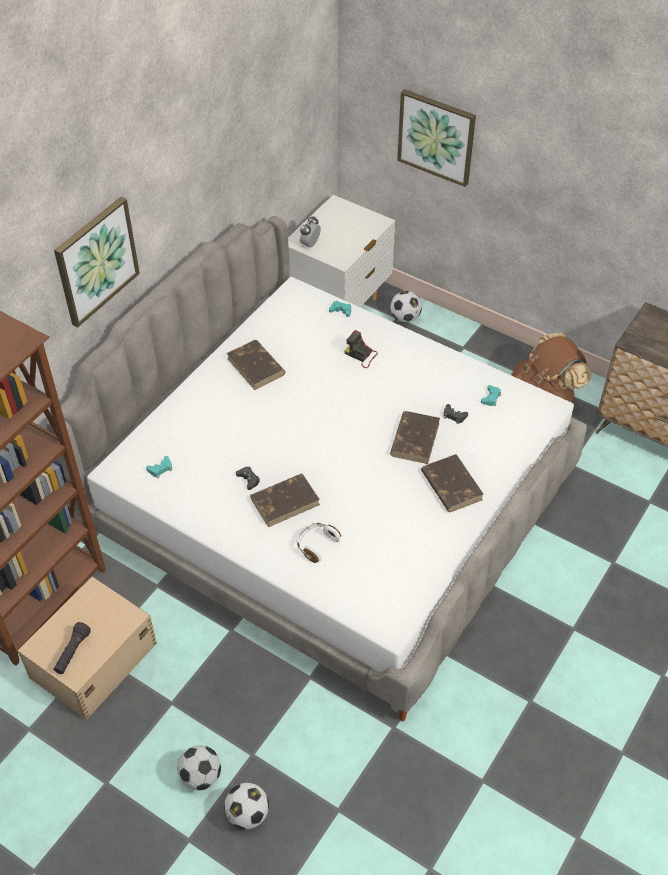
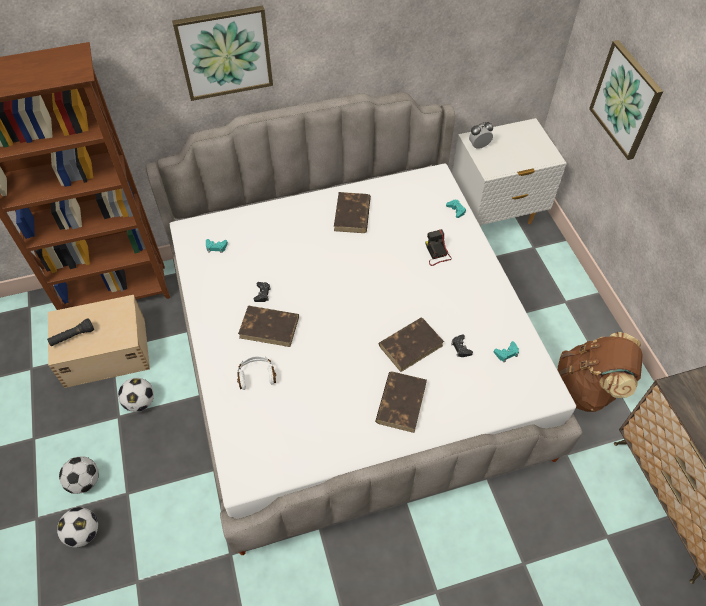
camera: 40 degrees right, 5 degrees up
(405, 318) = (540, 251): football -> football (140, 402)

